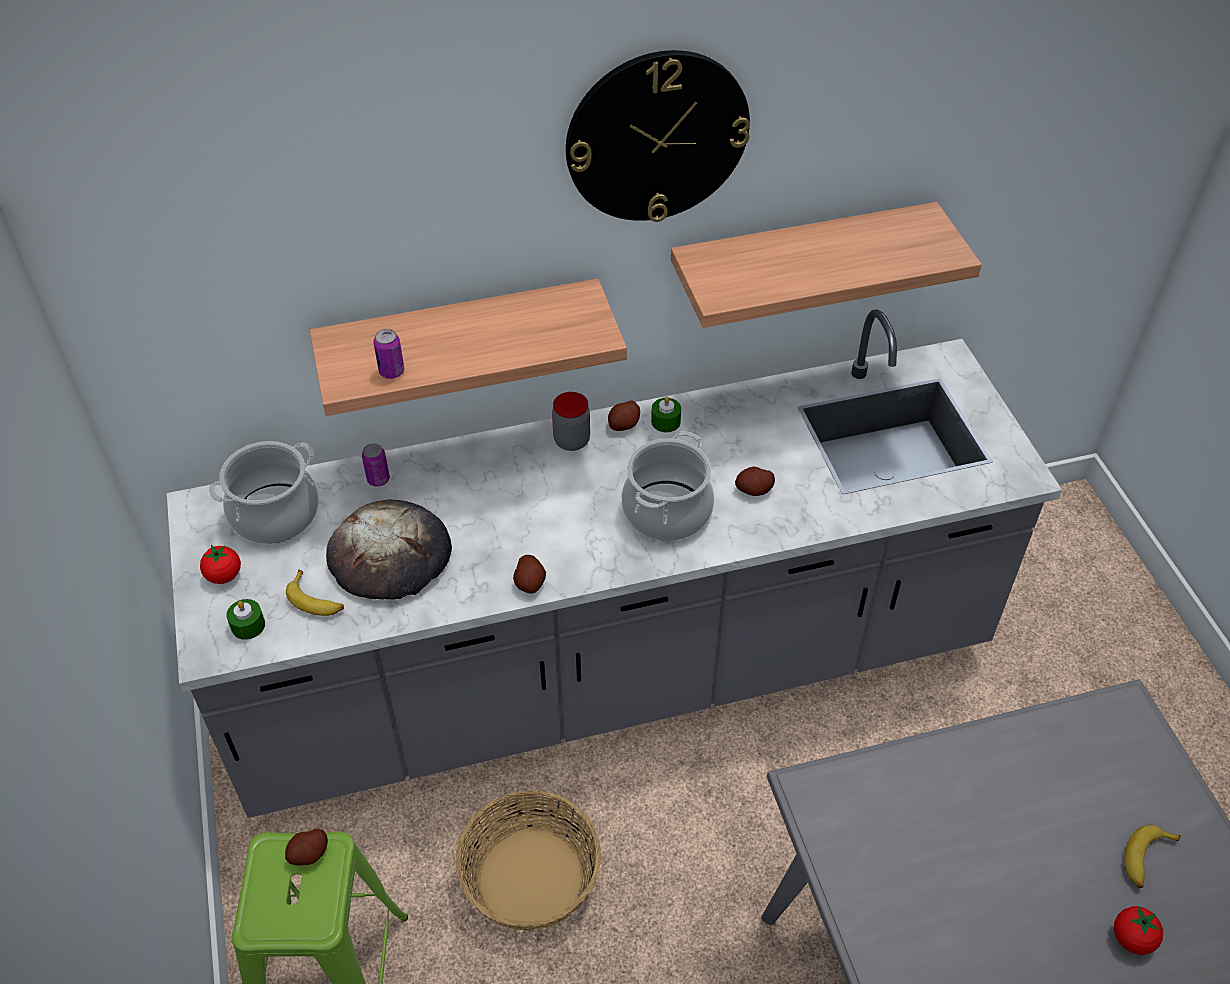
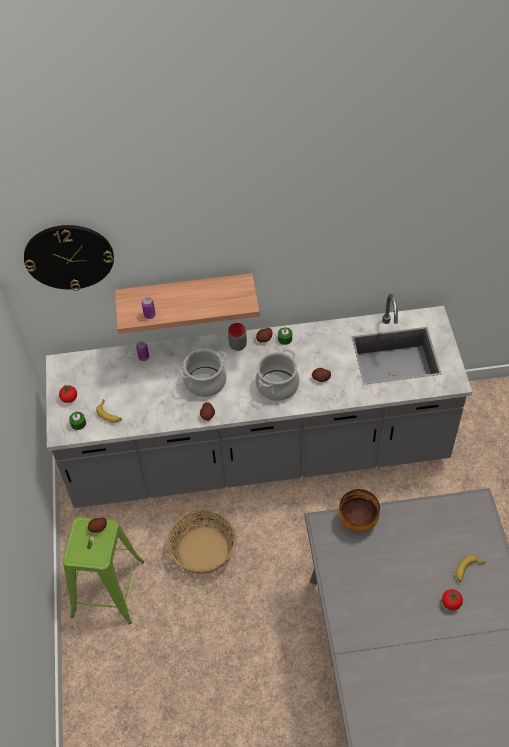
camera: 10 degrees right, 5 degrees up
(275, 513) = (94, 370): cooking pot -> cooking pot (205, 381)
(391, 556) = (145, 396): bread -> none
(657, 137) = (278, 216): wall clock -> wall clock (69, 256)
(801, 259) = (355, 267): shelf -> none
(885, 774) = (357, 520): none -> bowl

